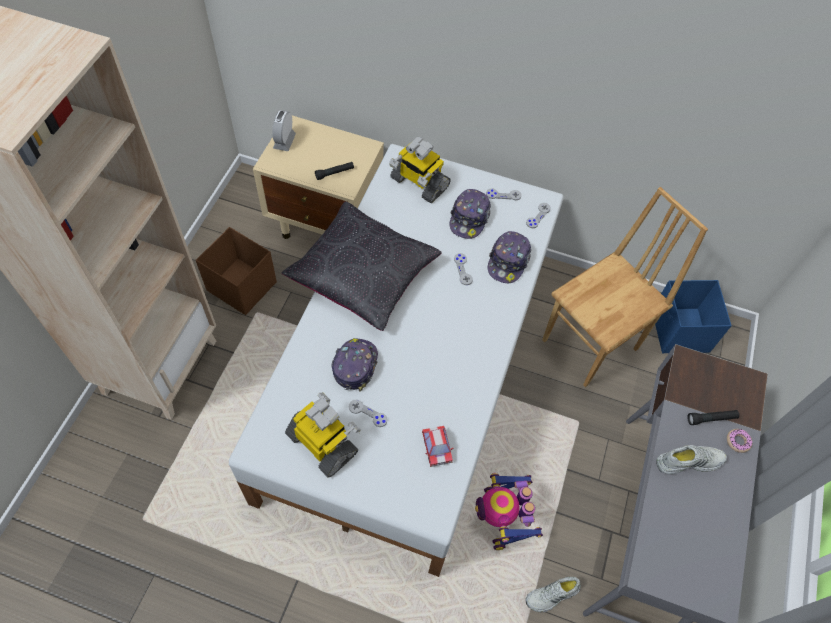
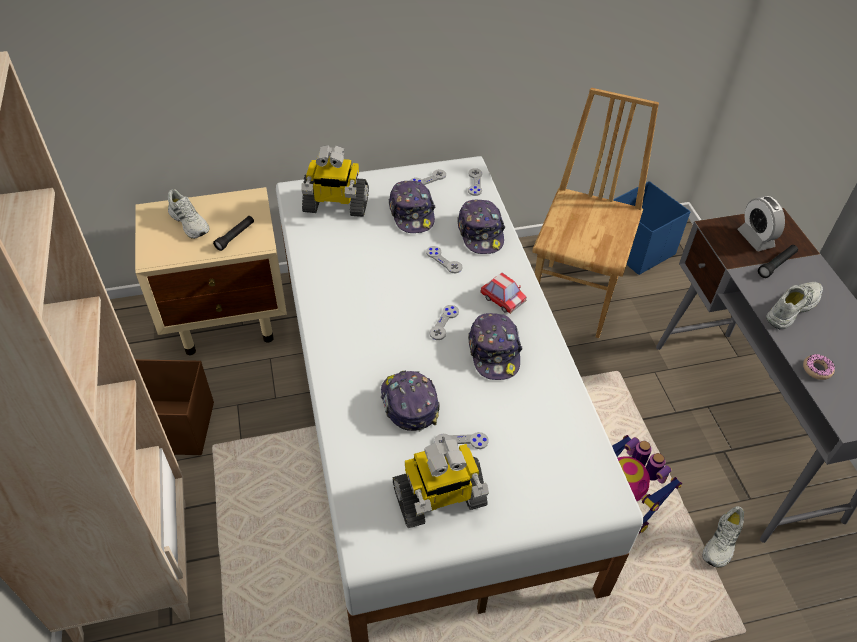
camera: 30 degrees left, 10 degrees down
(284, 141) = (153, 231): alarm clock -> alarm clock (755, 239)
(312, 146) = (190, 222): none -> white shoe
(323, 443) = (439, 499): toy robot -> toy robot turned 150 degrees clockwise
(363, 274) = (346, 313): black pillow -> none
(424, 319) = (444, 323): none -> grey game controller
(436, 448) = (557, 435): toy car -> toy car (502, 299)
(442, 362) = (494, 352): none -> cap
(738, 441) = (812, 271): donut -> donut (817, 369)

